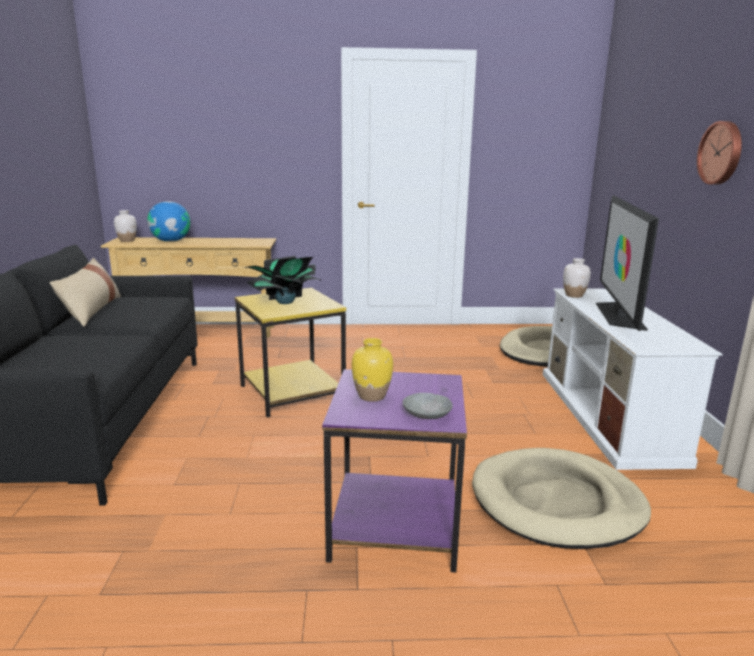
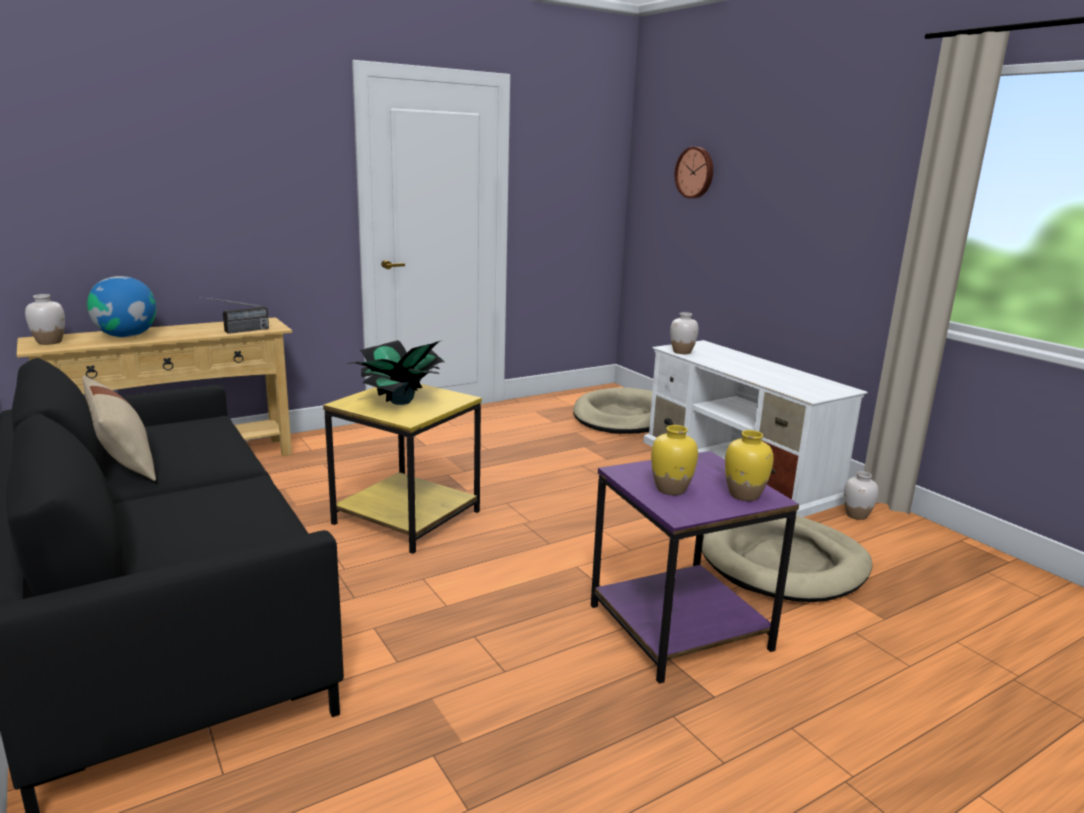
camera: 30 degrees left, 0 degrees up
(234, 244) = (236, 331): none -> radio
(427, 414) = (744, 495): grey bowl -> yellow vase
(618, 315) = (746, 367): television -> none
(693, 482) = (856, 515): none -> white vase
(721, 153) = (818, 202): wall clock -> wall clock (695, 172)

